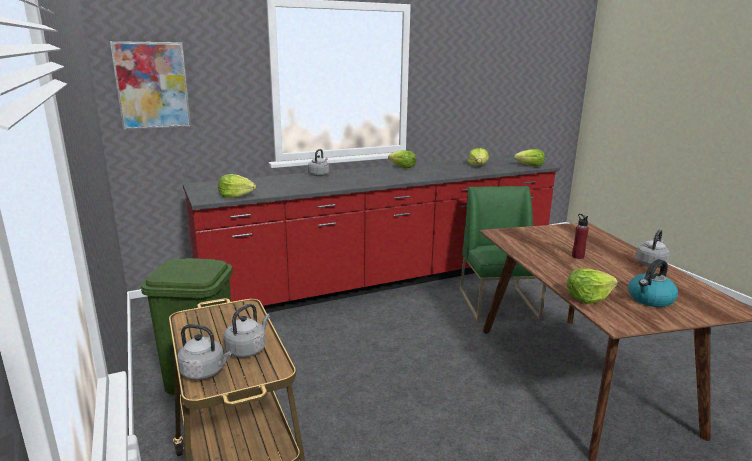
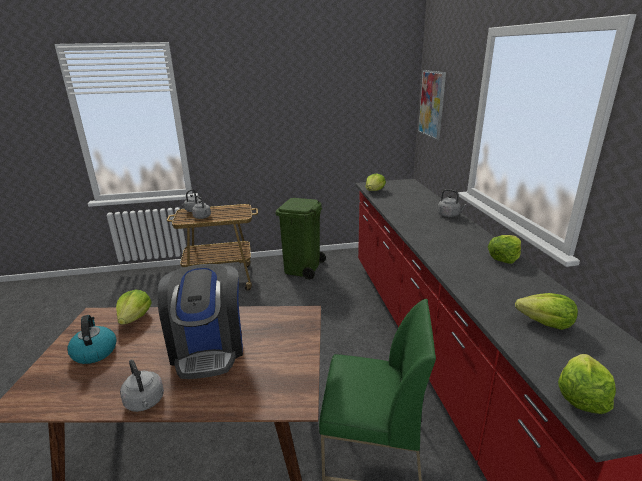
camera: 105 degrees right, 5 degrees up
(577, 256) = (208, 347): red bottle -> coffee machine

